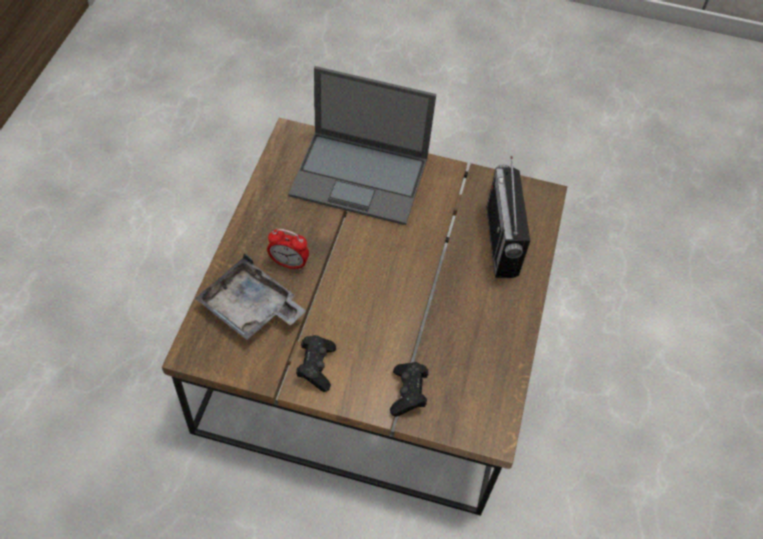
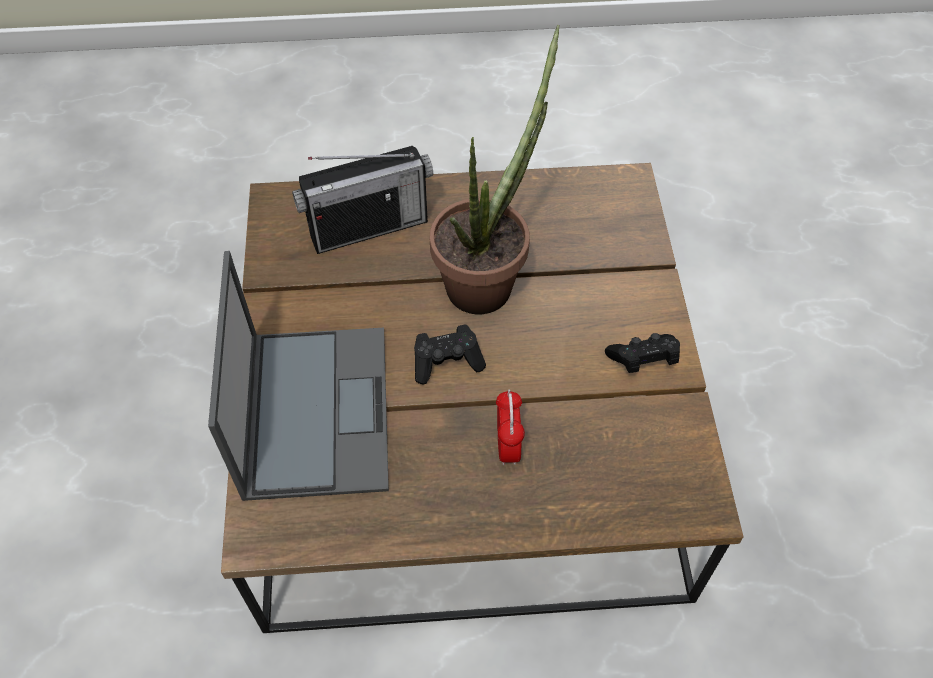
camera: 105 degrees left, 0 degrees up
(250, 308) = (601, 464): grey tray -> none
(408, 393) = (625, 263): black game controller -> black game controller (447, 362)
(428, 298) = (487, 278): none -> potted plant

